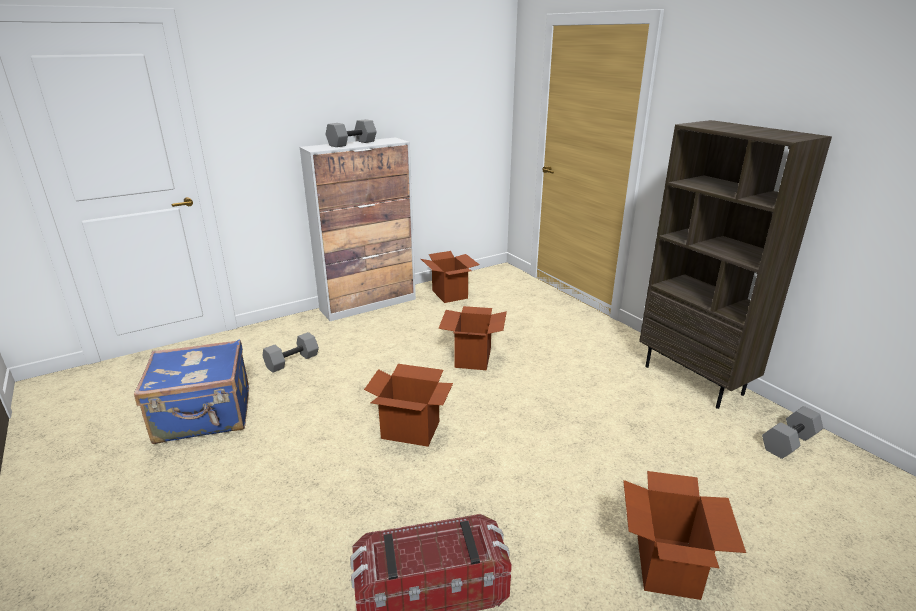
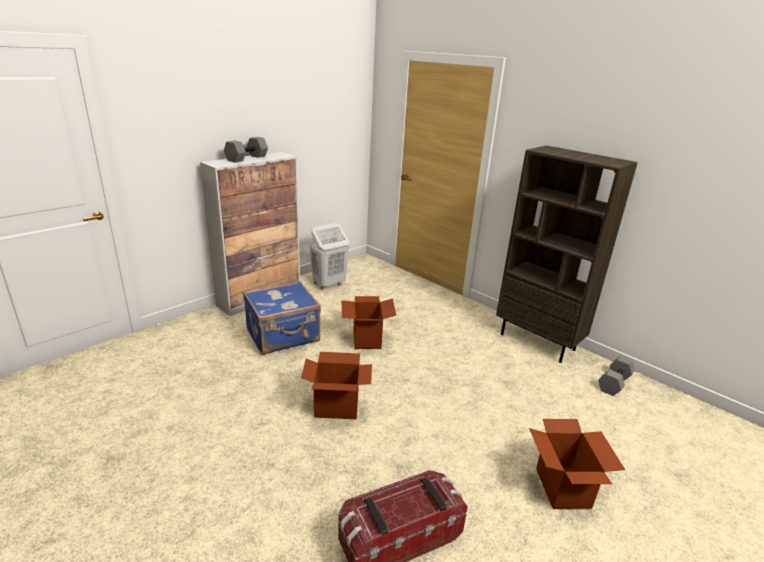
camera: 15 degrees left, 0 degrees up
(204, 416) = (143, 417): blue suitcase -> blue suitcase (283, 336)
(292, 360) = (208, 356): grey dumbbell -> none
(450, 294) = (328, 284): cardboard box -> white laundry basket

